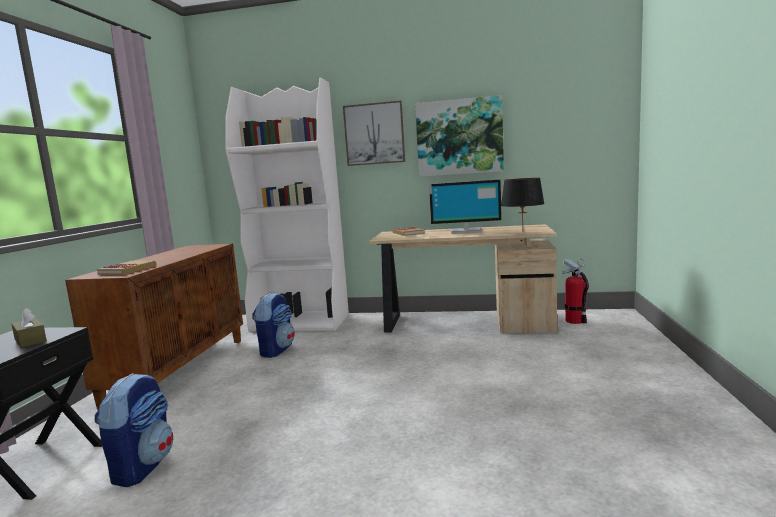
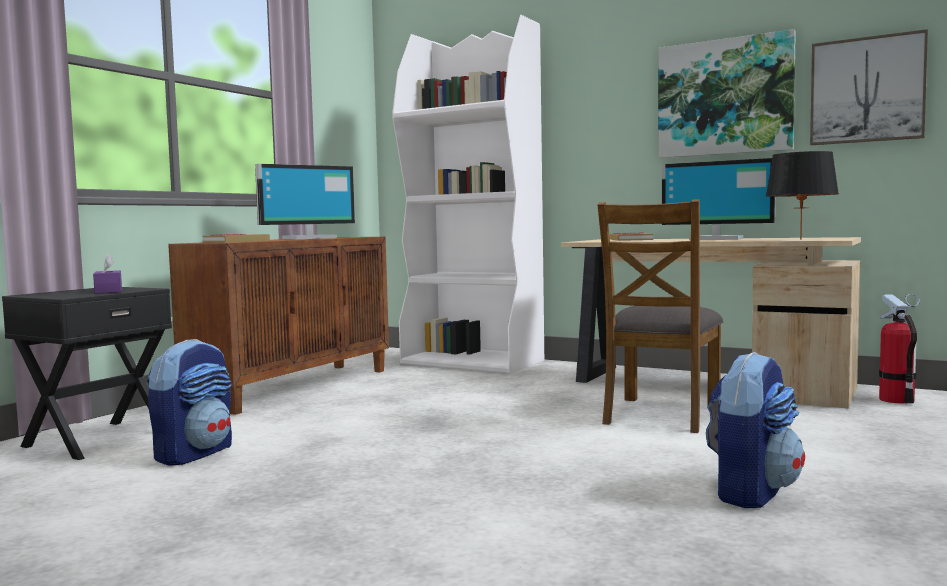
camera: 20 degrees right, 5 degrees down
(30, 340) = (108, 291): brown tissue box -> purple tissue box
(177, 254) = (308, 238): none -> monitor
(276, 350) = (418, 383): backpack -> backpack (750, 492)
(374, 134) = (598, 95): picture -> picture (867, 90)
(459, 355) = (661, 414): none -> brown chair

